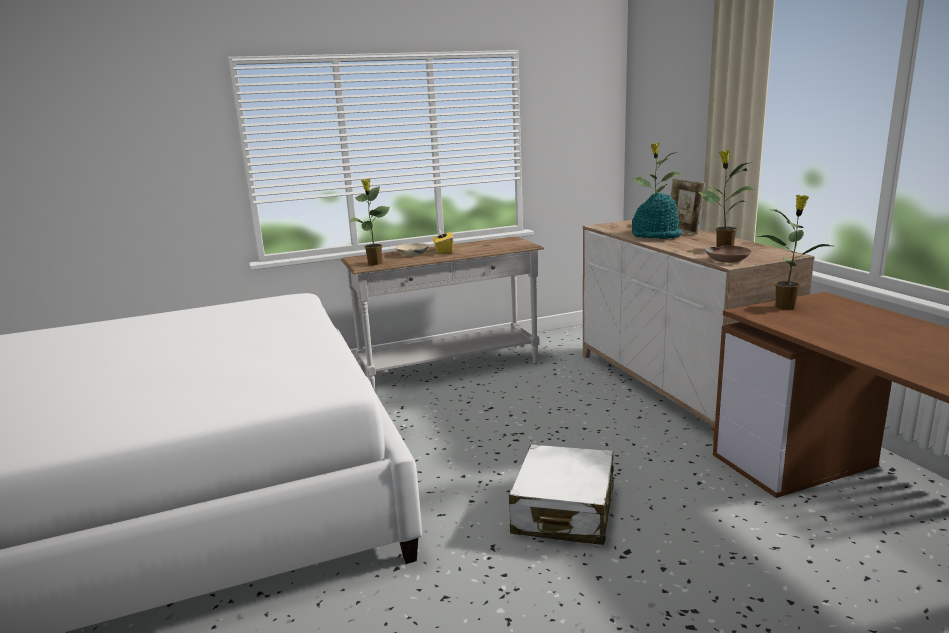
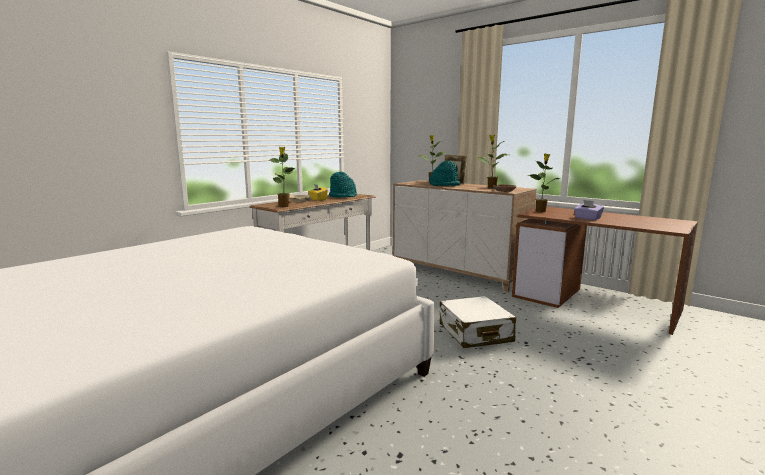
camera: 30 degrees left, 5 degrees down
(491, 246) = (343, 196): none -> turquoise hat
(848, 338) = (587, 218): none -> purple tissue box

